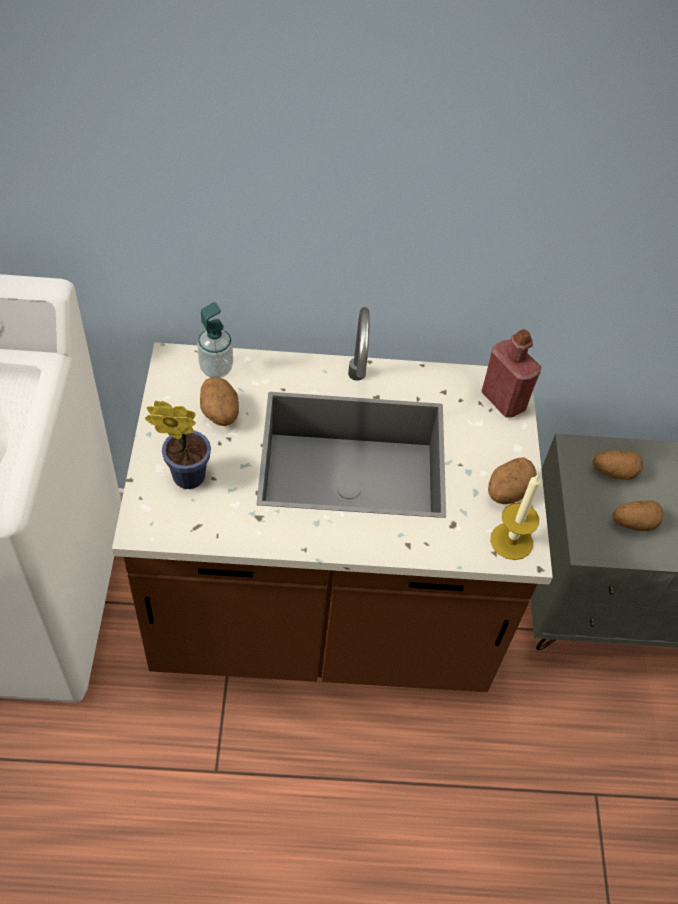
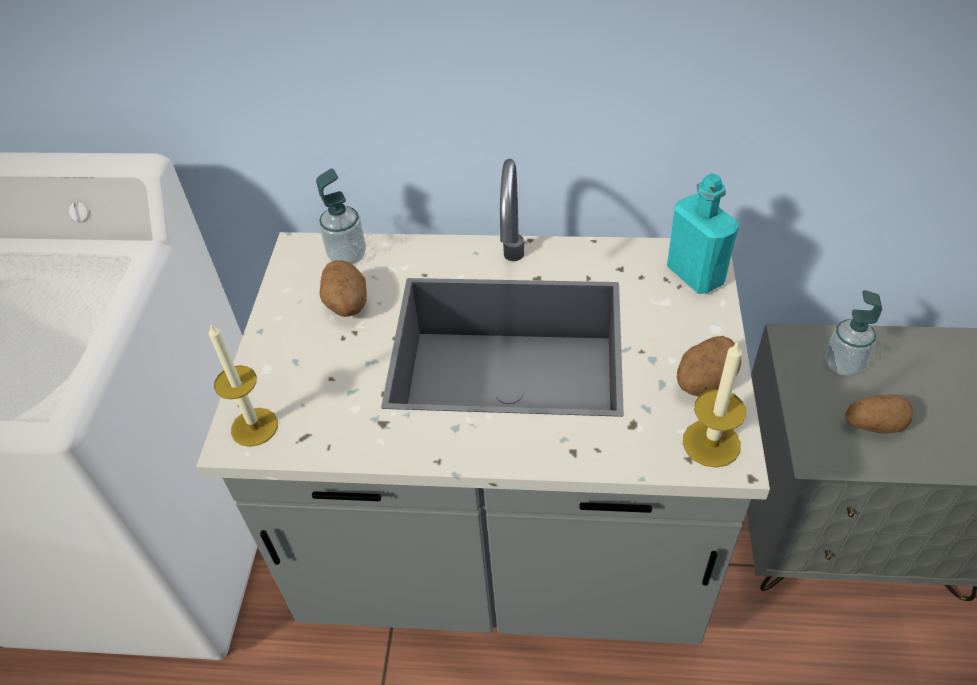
camera: 10 degrees right, 5 degrees down
(155, 517) = (254, 427): none -> candle
(184, 475) = (296, 376): potted plant -> none
(321, 614) = (503, 552): brown counter -> grey counter
(503, 400) = (695, 275): red bottle -> turquoise bottle
(614, 472) = (842, 364): potato -> soap dispenser

